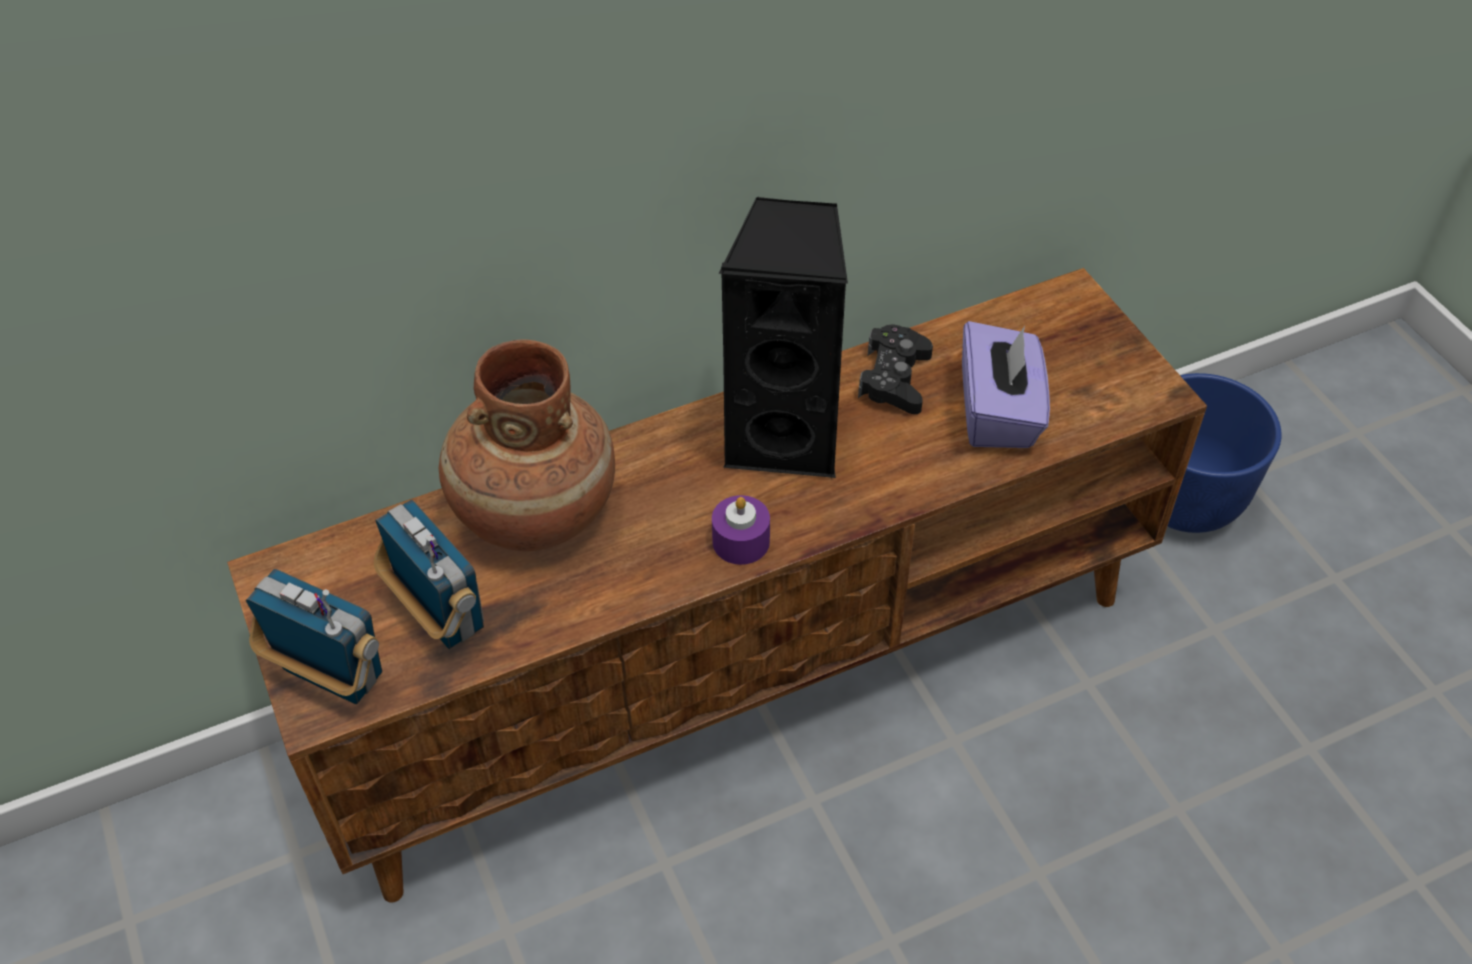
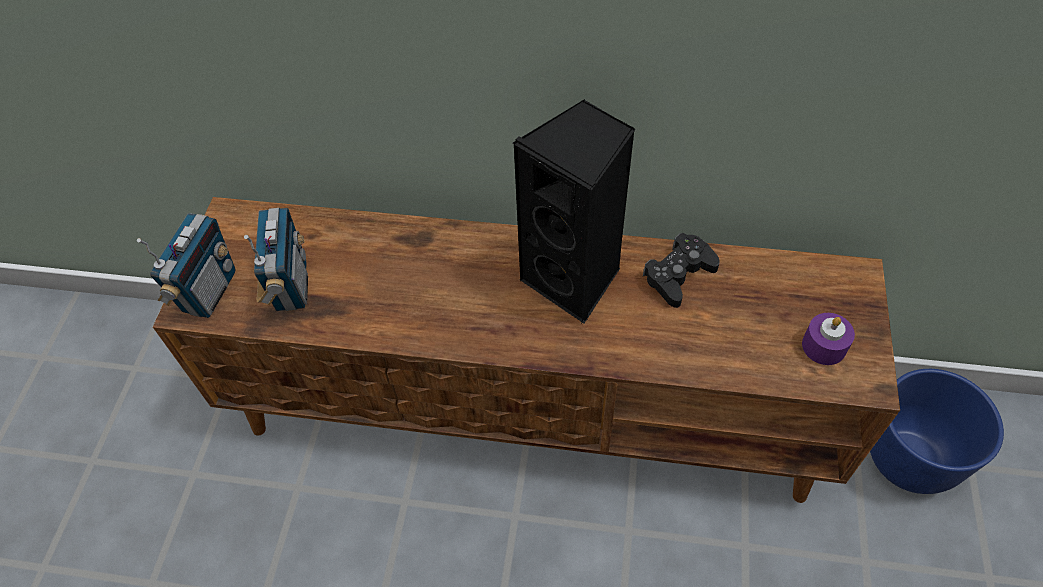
camera: 35 degrees right, 5 degrees up
(331, 675) = (209, 292): radio -> radio turned 45 degrees clockwise
(533, 511) = (389, 250): brown vase -> none
(741, 541) = (492, 335): purple candle -> purple candle (824, 346)
(999, 412) = (733, 335): purple tissue box -> none

